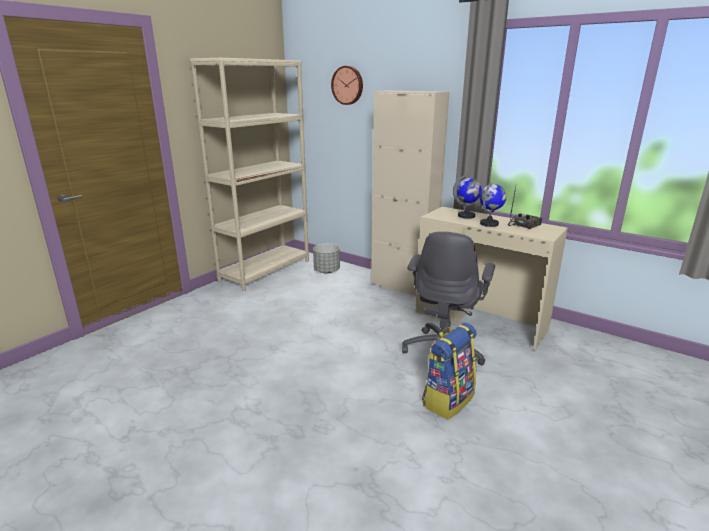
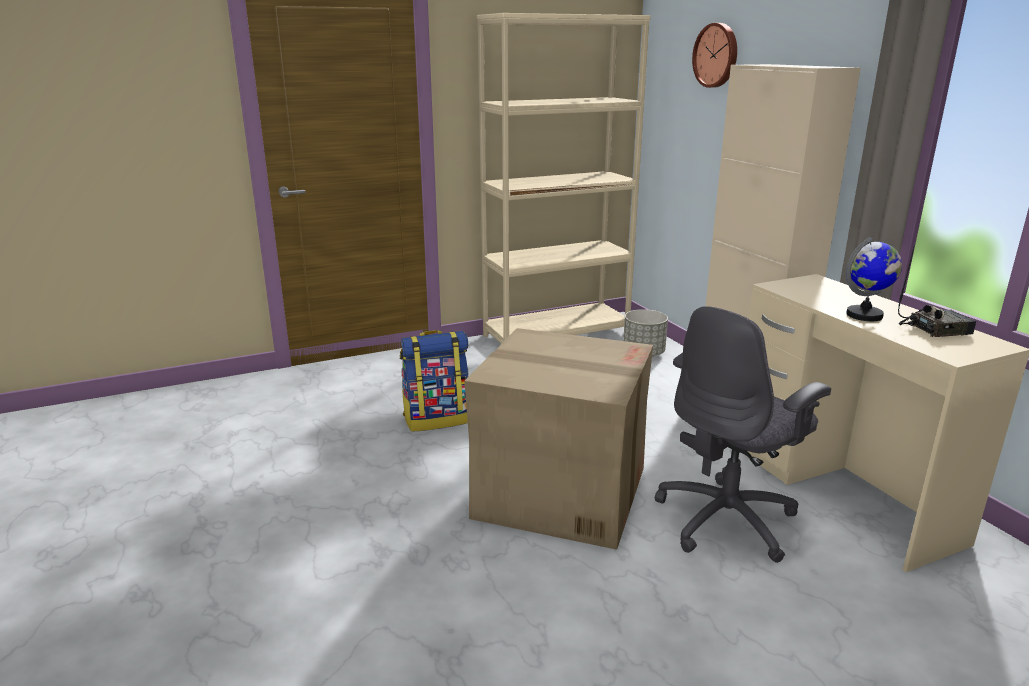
camera: 30 degrees right, 0 degrees up
(347, 364) = (559, 492): none -> cardboard box
(447, 400) = (666, 592): backpack -> backpack (437, 419)
(466, 216) = (839, 296): globe -> none

